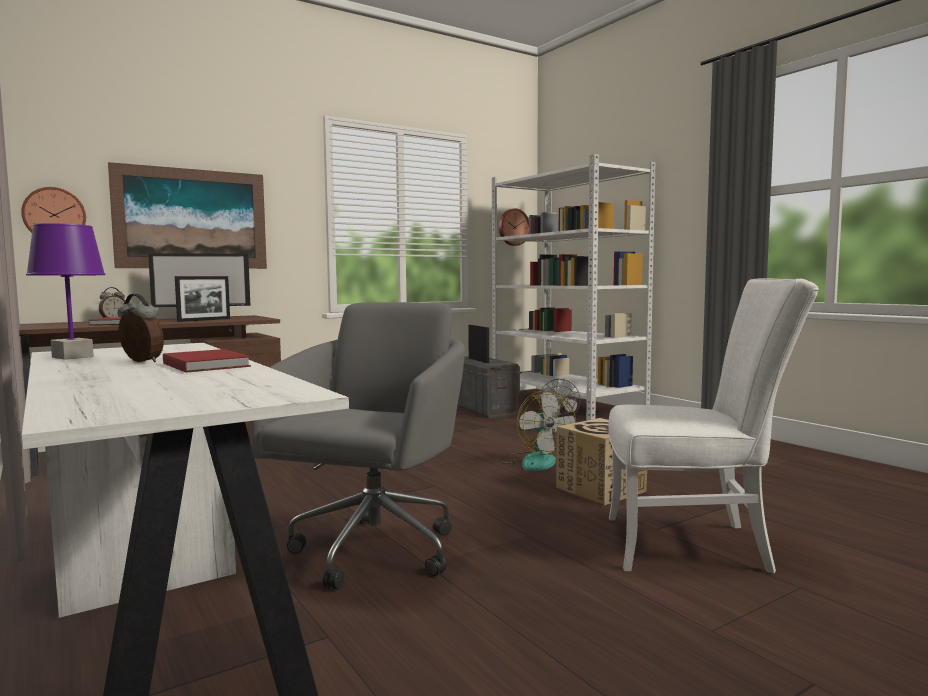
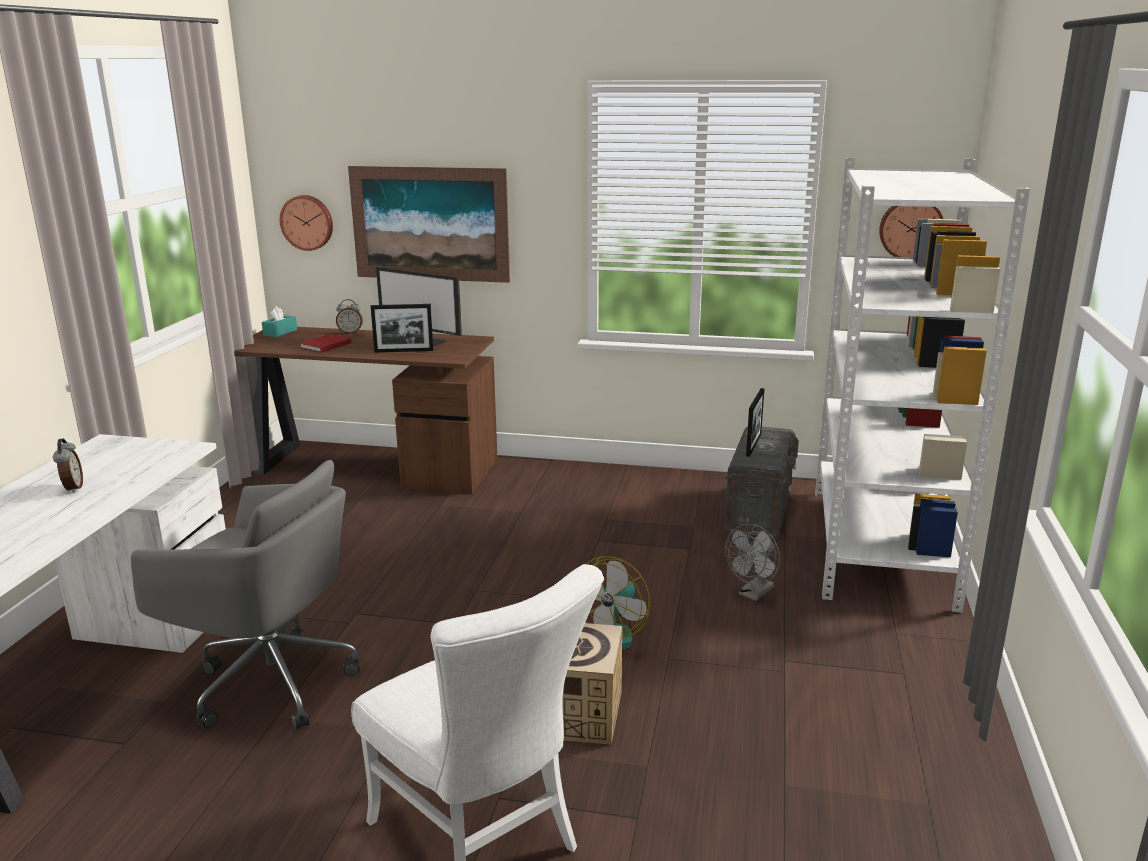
camera: 45 degrees right, 15 degrees up
(30, 324) = (280, 332): none -> turquoise tissue box
(72, 357) = (80, 459): purple table lamp -> none
(207, 364) = (72, 513): red book -> none
(371, 555) = (267, 684): grey office chair -> grey office chair turned 45 degrees clockwise

